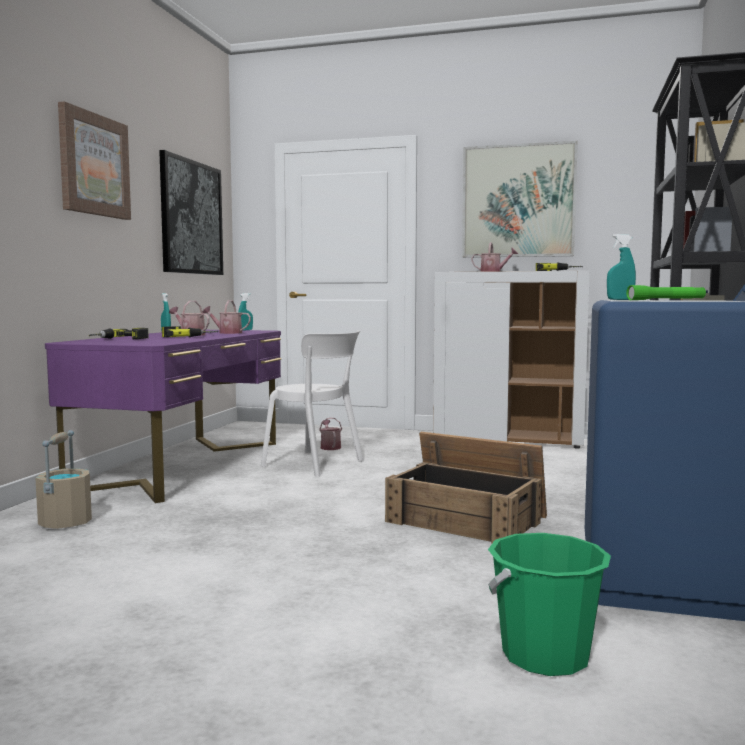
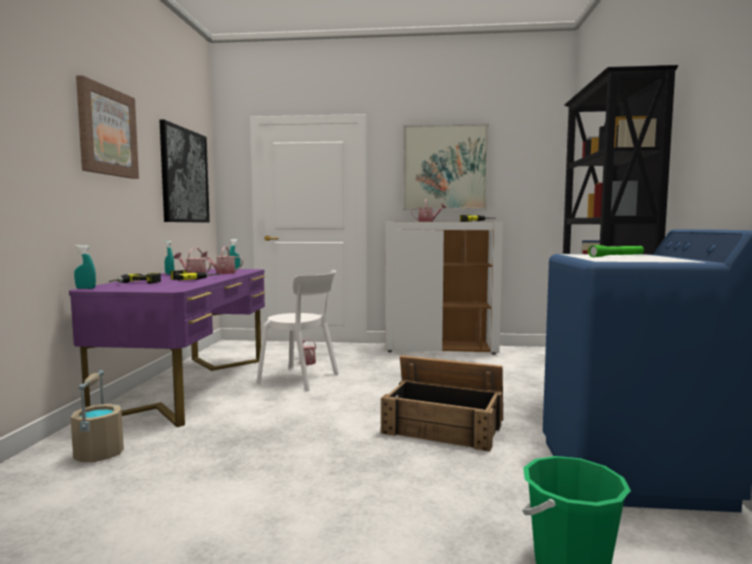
camera: 10 degrees left, 0 degrees up
(620, 299) = (573, 254): turquoise spray bottle -> turquoise spray bottle (85, 288)

